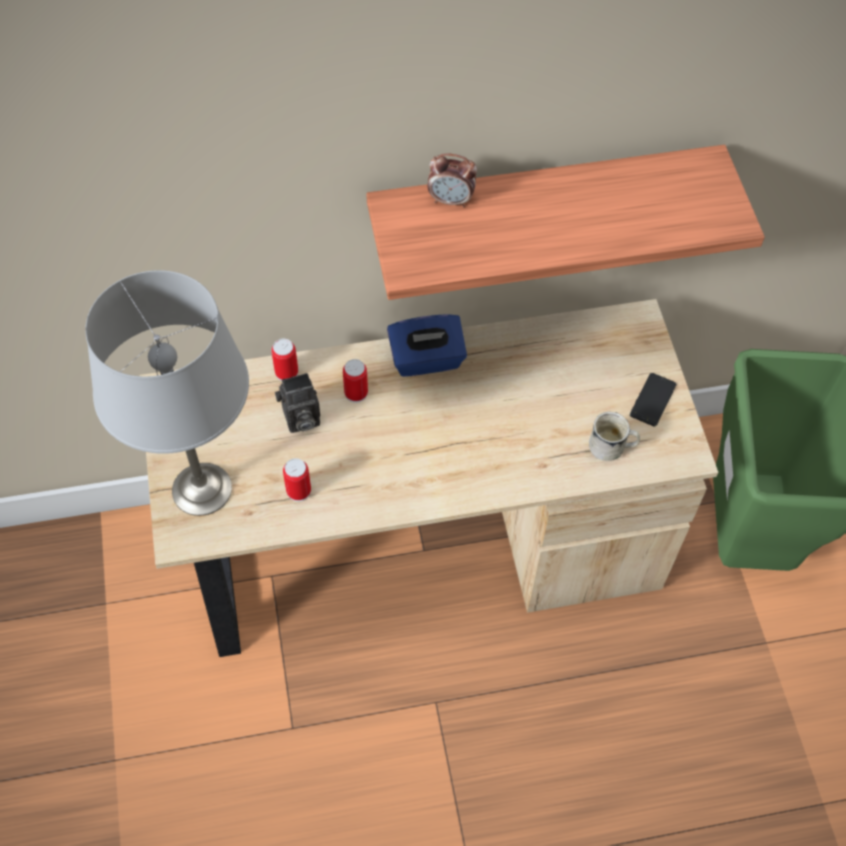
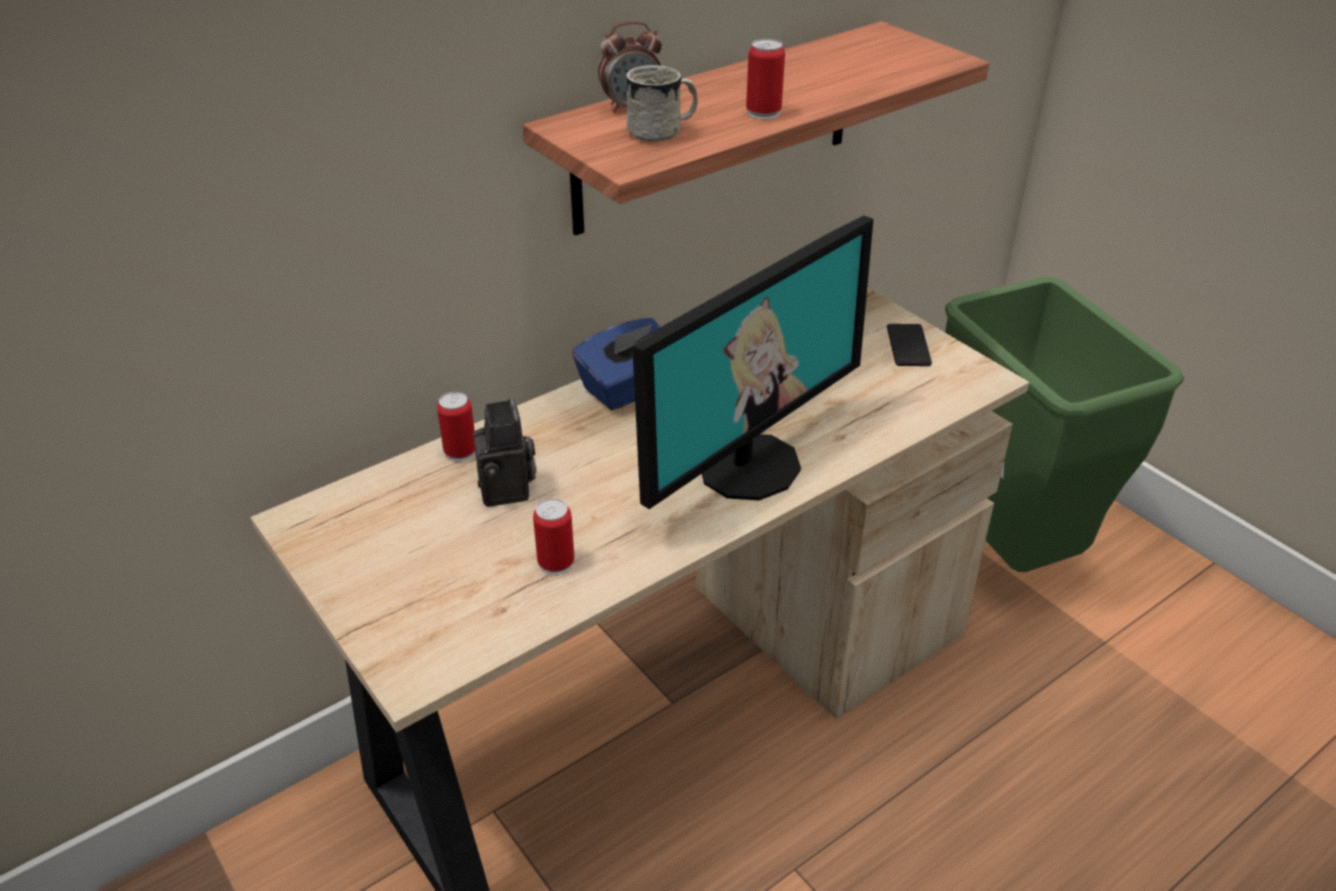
camera: 25 degrees left, 20 degrees down
(202, 488) = (415, 606): grey table lamp -> none
(300, 420) = (508, 491): camera -> camera turned 60 degrees counterclockwise
(356, 393) = (564, 443): can -> can (763, 112)
(464, 464) = (748, 465): none -> monitor
(612, 448) = (903, 397): white mug -> white mug (663, 131)

